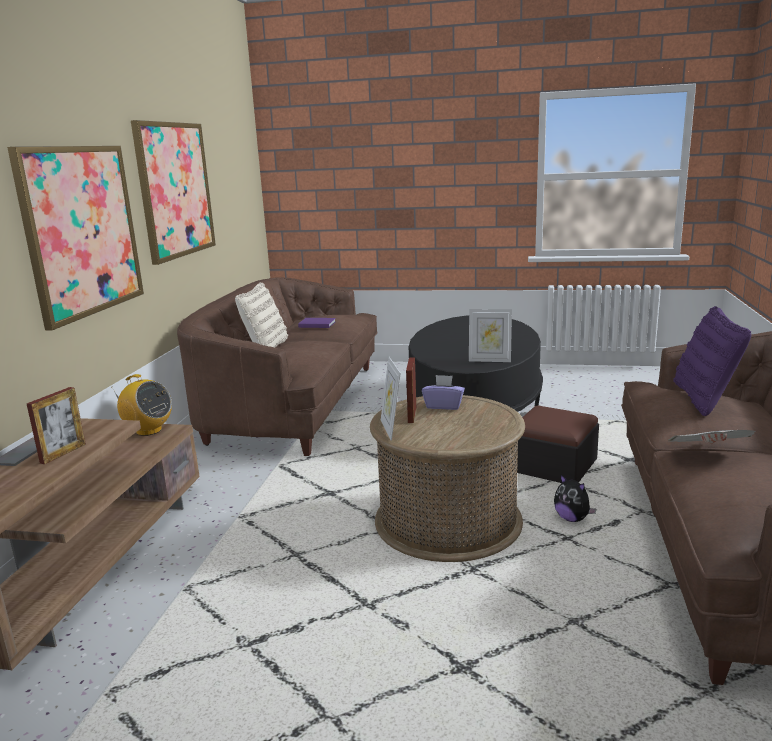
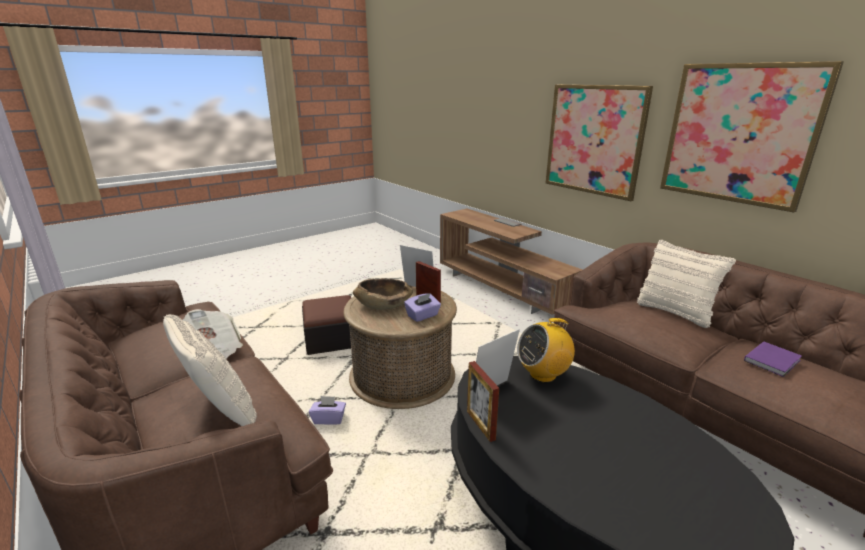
camera: 130 degrees right, 5 degrees up
(63, 453) = (493, 226): picture frame -> picture frame (480, 425)
(148, 431) = (561, 270): radio -> radio (543, 374)
(460, 428) = (383, 304): none -> brown bowl
(552, 465) = (393, 473): ottoman -> ottoman (331, 338)
(572, 519) = (329, 419): plush toy -> purple tissue box
(705, 401) = (218, 409): purple pillow -> beige pillow

